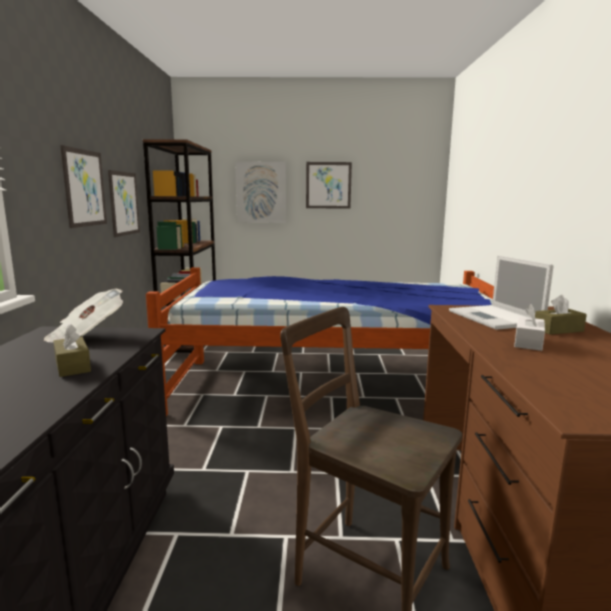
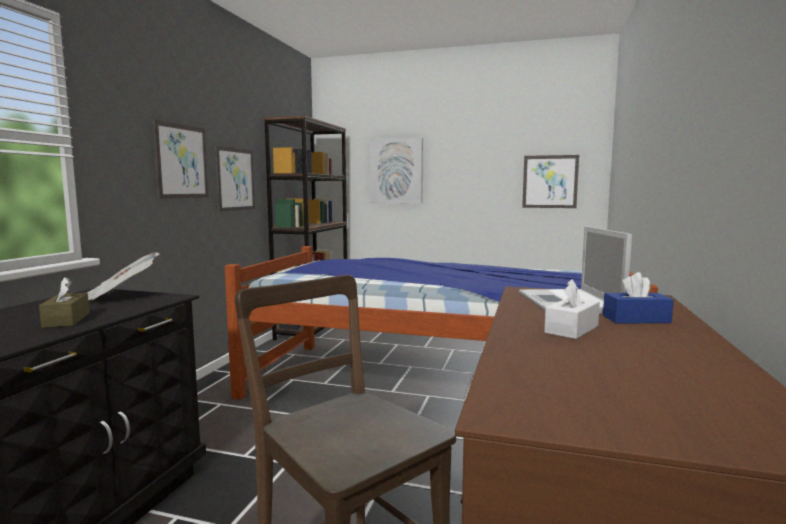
camera: 15 degrees right, 5 degrees down
(328, 185) = (469, 161): picture -> picture (550, 181)
(558, 330) = (636, 319): brown tissue box -> blue tissue box

